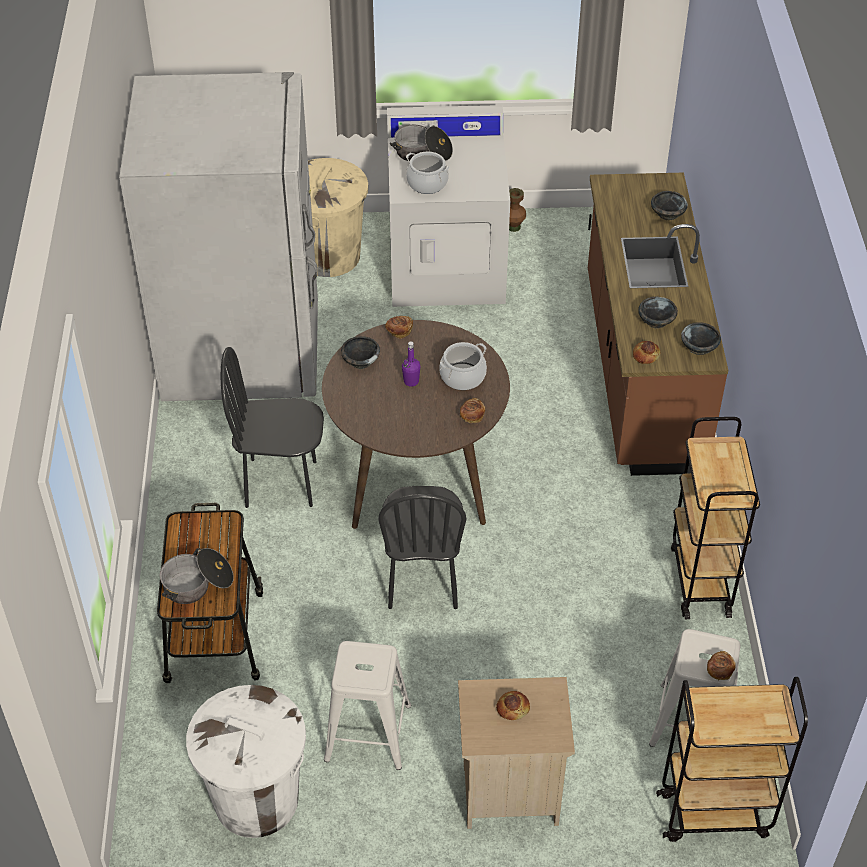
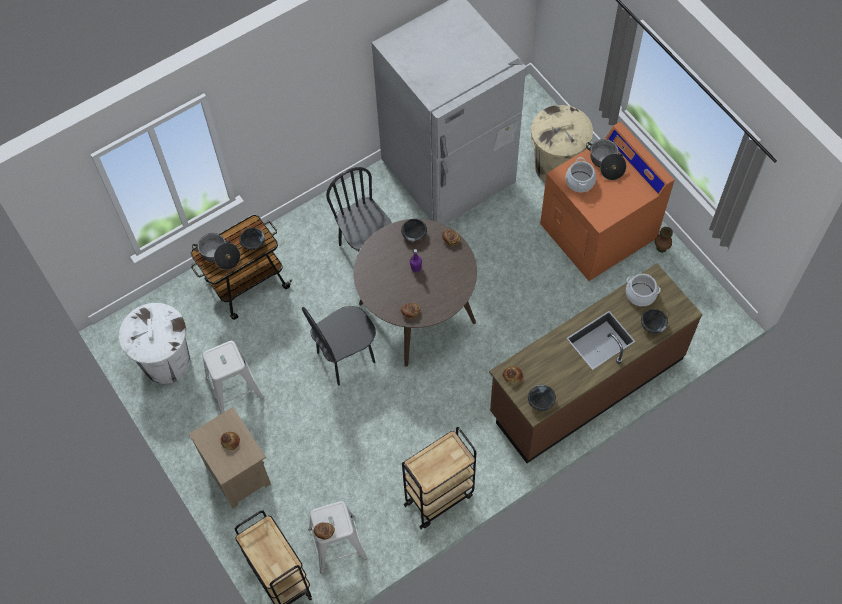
camera: 60 degrees right, 15 degrees up
(447, 264) = (598, 231): white washing machine -> orange washing machine
(462, 376) = (438, 291): cooking pot -> cooking pot (640, 294)
(656, 321) = (547, 367): black bowl -> black bowl (253, 243)

